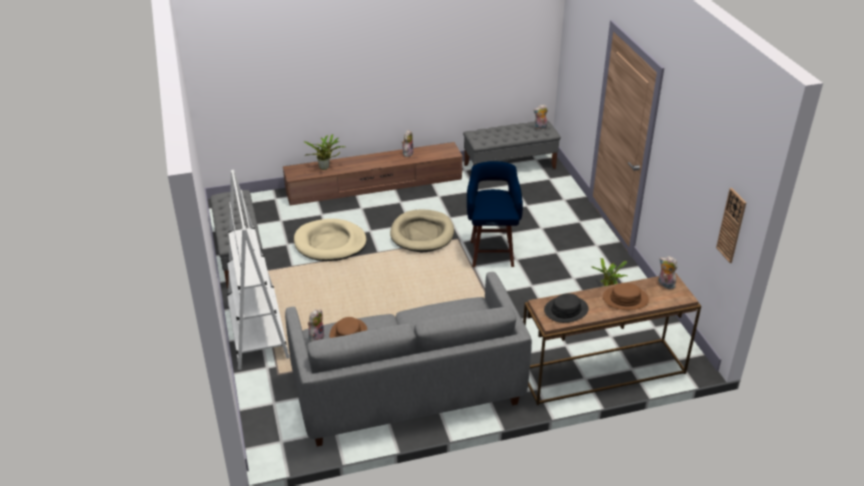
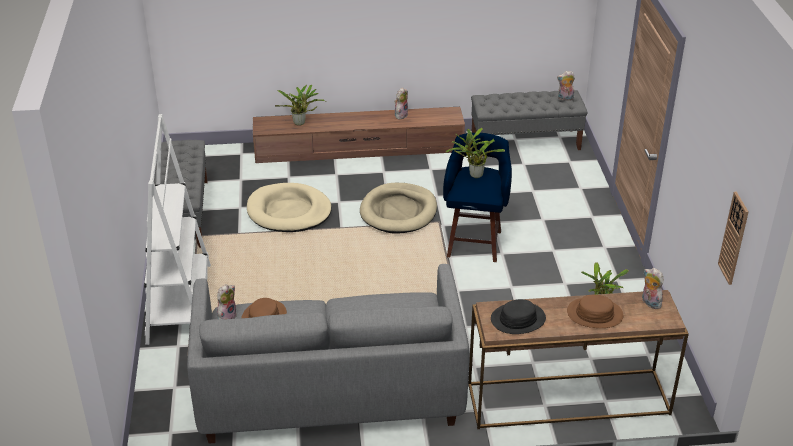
camera: 10 degrees right, 0 degrees up
(489, 196) = (474, 175): none -> potted plant

